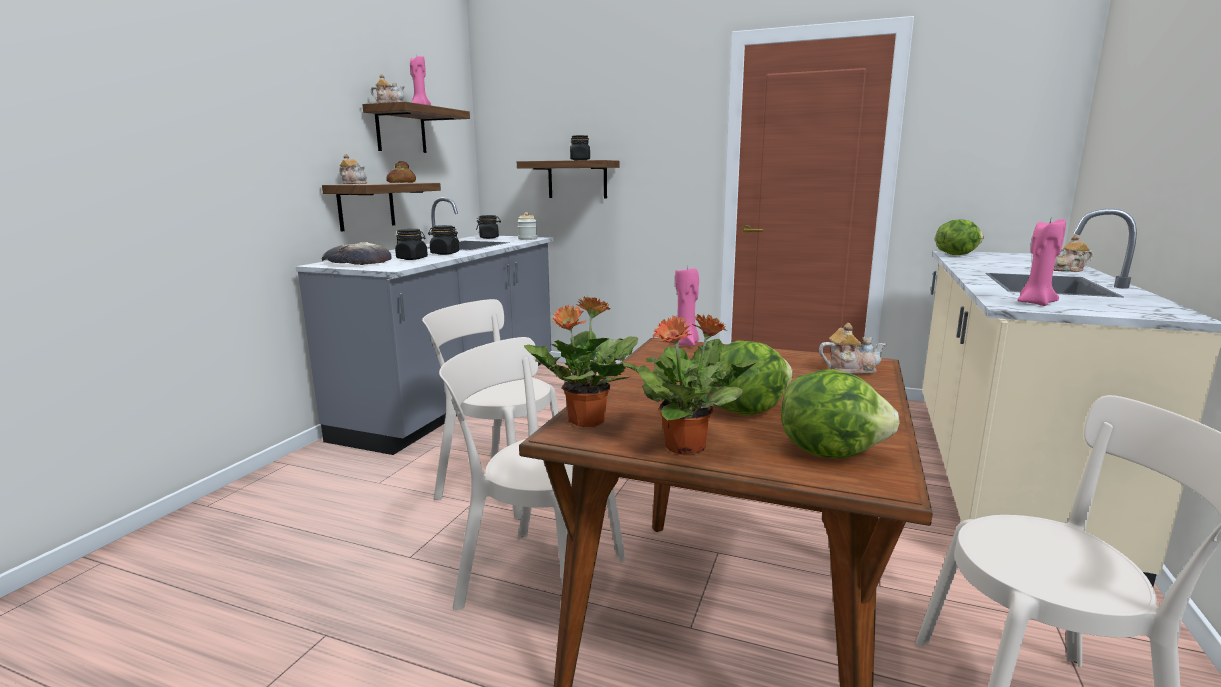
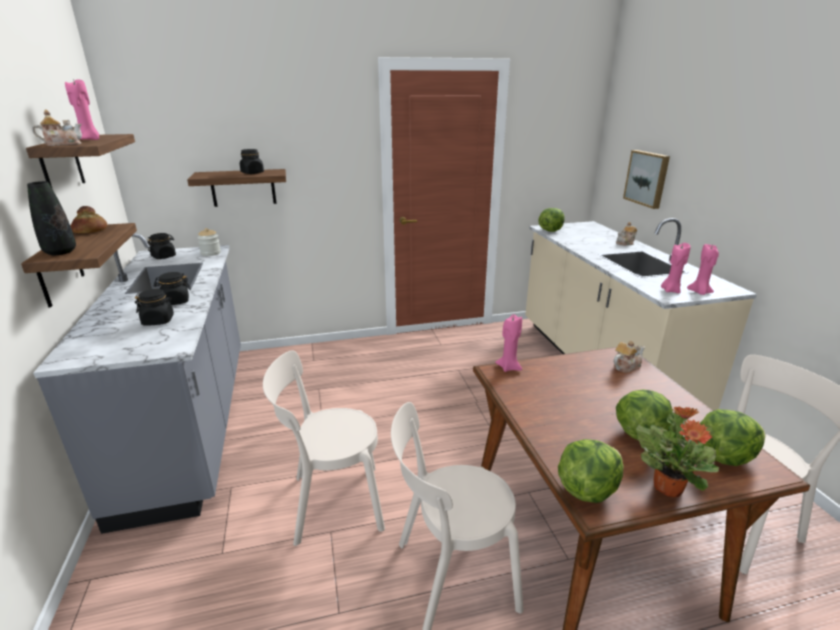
camera: 35 degrees left, 10 degrees up
(355, 184) = (60, 252): teapot -> black vase
(357, 262) = (105, 344): bread -> none
(585, 421) = (586, 489): potted plant -> lettuce
(1092, 310) = (699, 292): none -> pink candle
(1125, 166) = (647, 178): none -> picture

